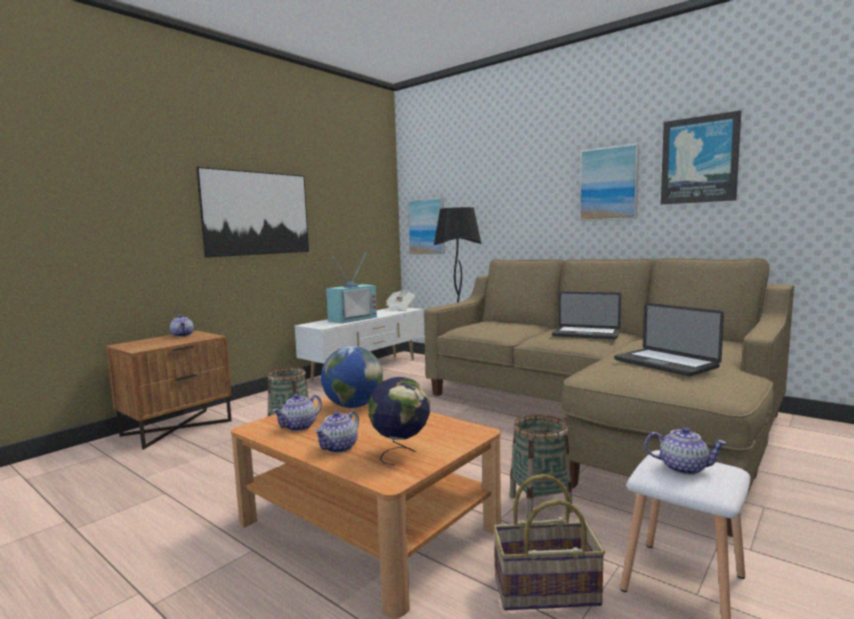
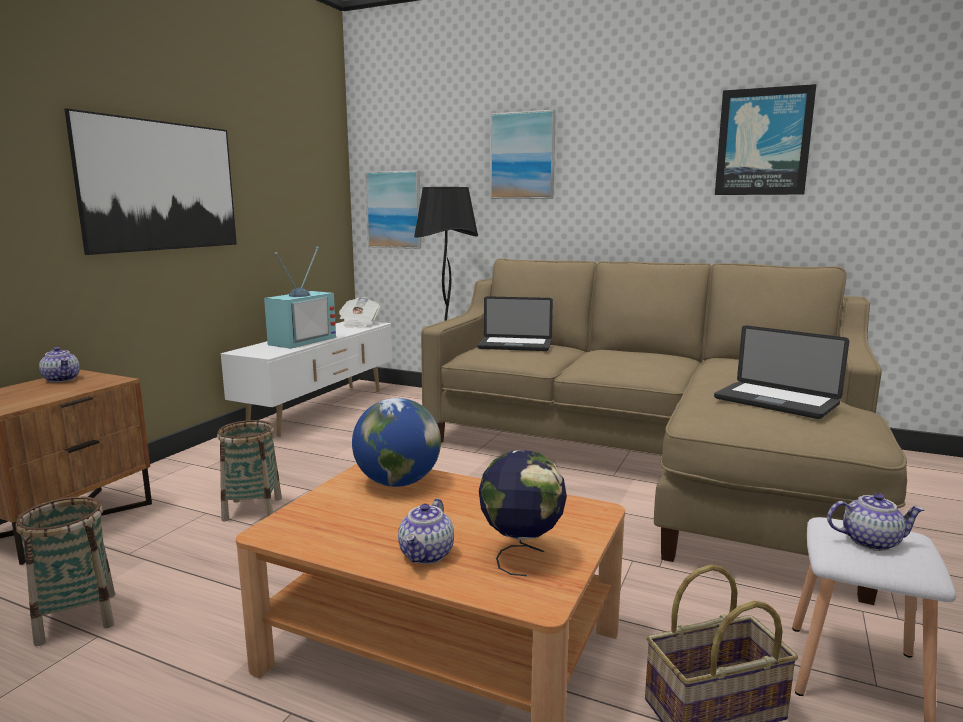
camera: 15 degrees left, 5 degrees up
(299, 427) = (341, 524): teapot -> none
(540, 504) = (645, 588): basket -> basket (77, 618)
(586, 334) = (639, 359): laptop -> laptop (515, 345)
(608, 184) = (649, 165): picture -> picture (522, 156)

